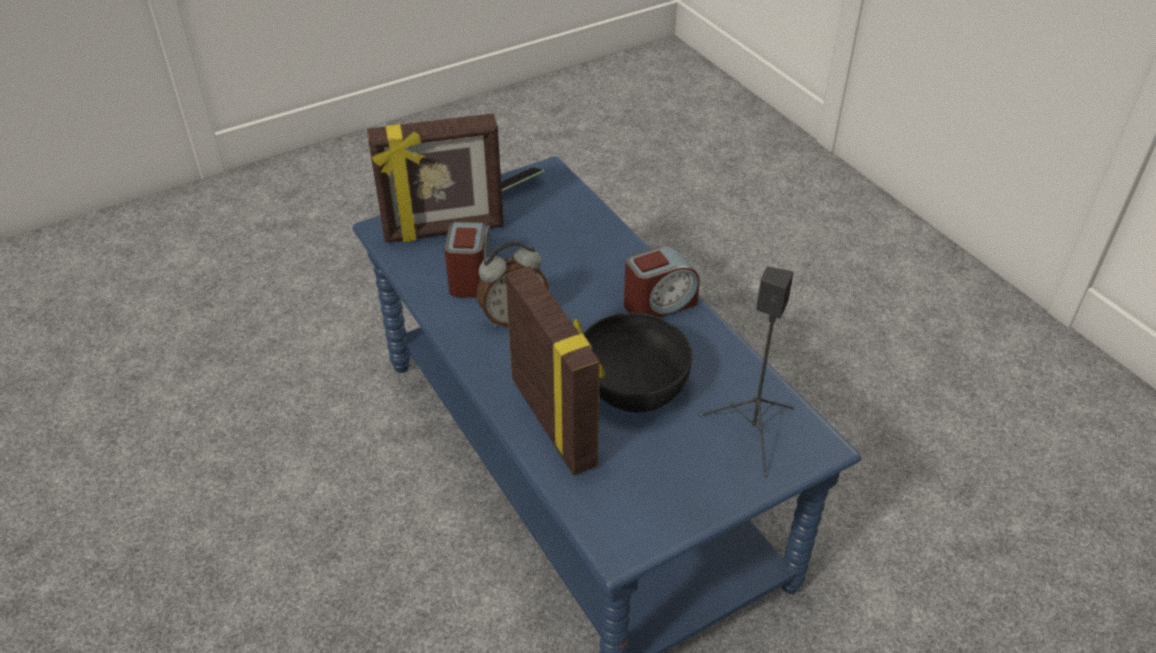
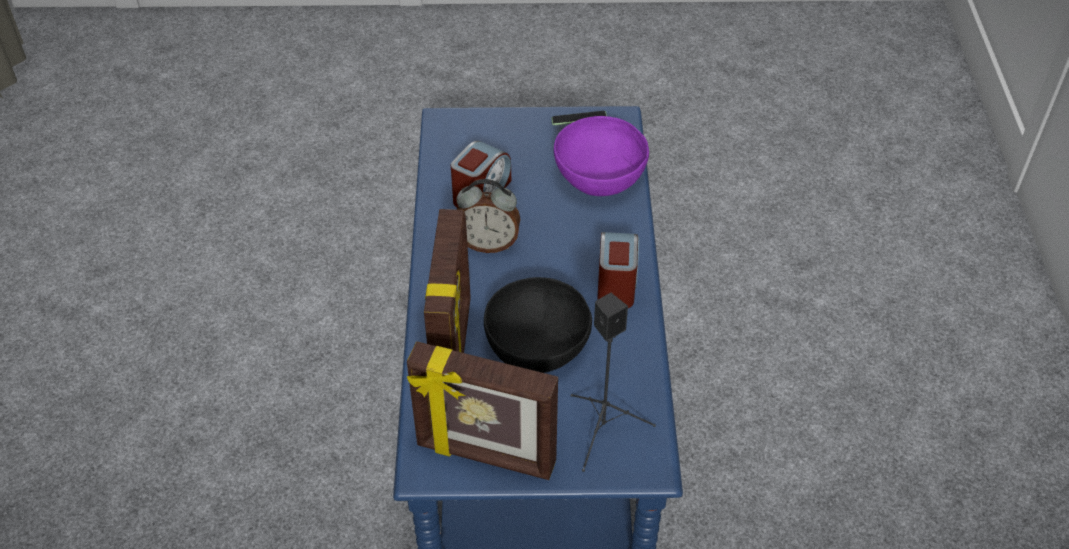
camera: 30 degrees right, 5 degrees up
(444, 231) = (489, 143): picture frame -> picture frame (485, 456)
(569, 222) = (599, 176): none -> purple bowl
(659, 304) = (616, 283): alarm clock -> alarm clock turned 90 degrees counterclockwise

